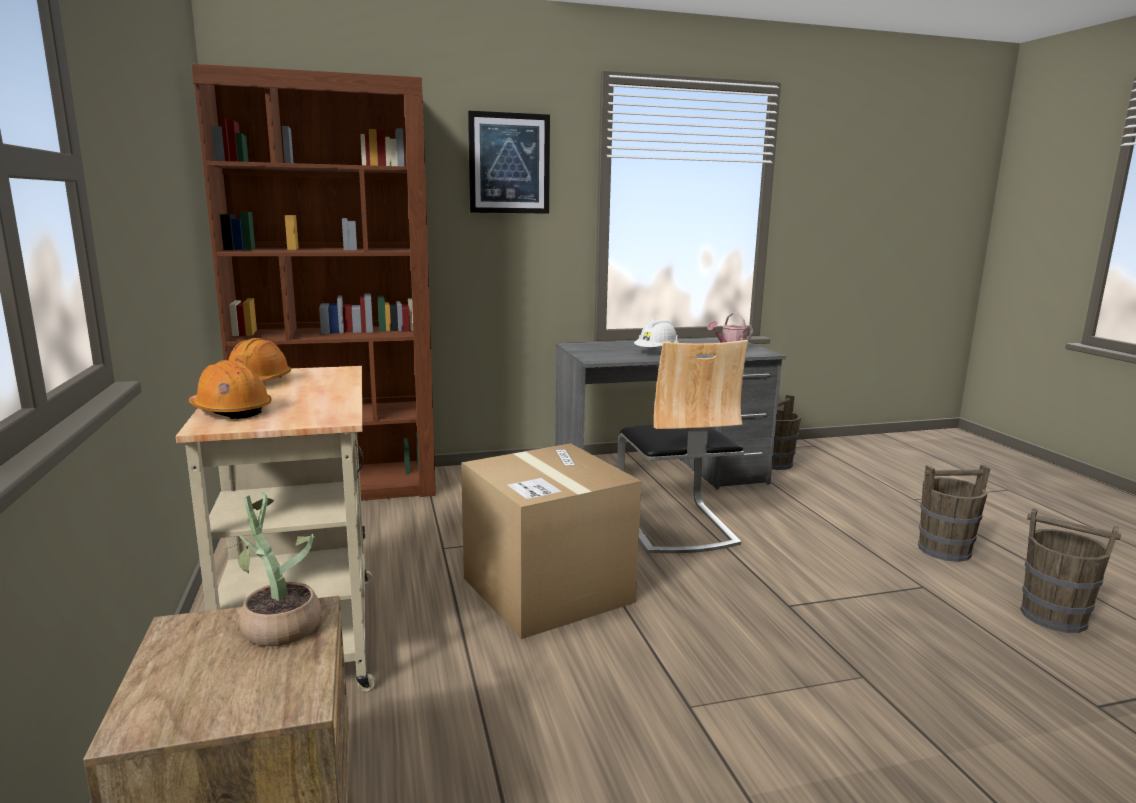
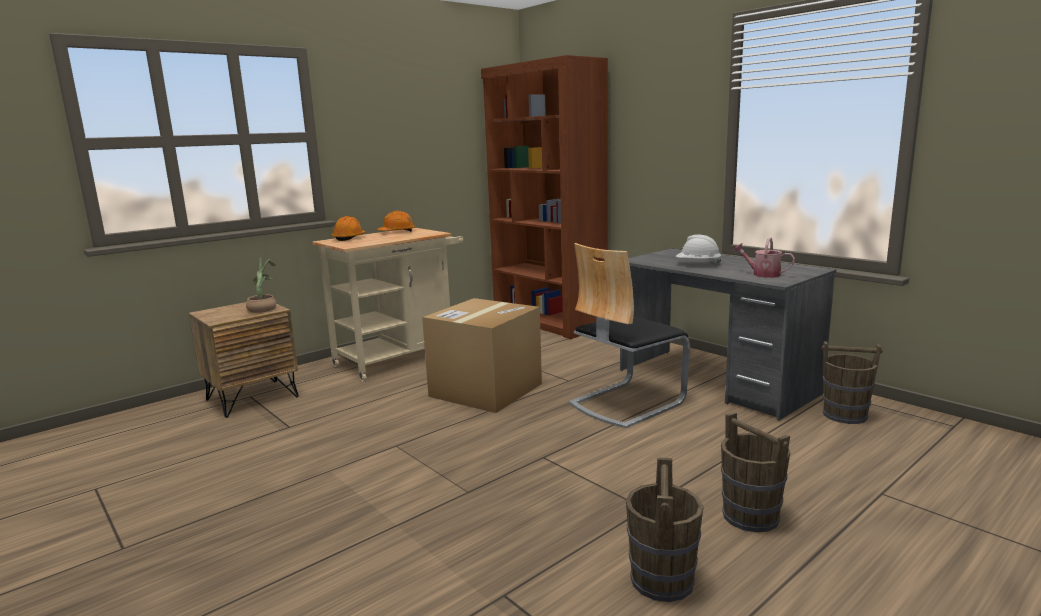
camera: 65 degrees right, 0 degrees up
(509, 163) = (663, 103): picture -> none

